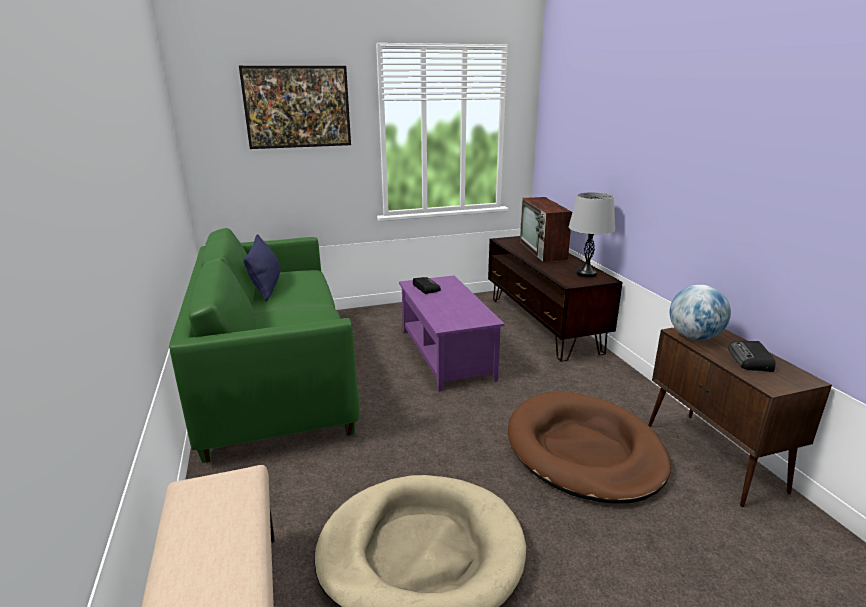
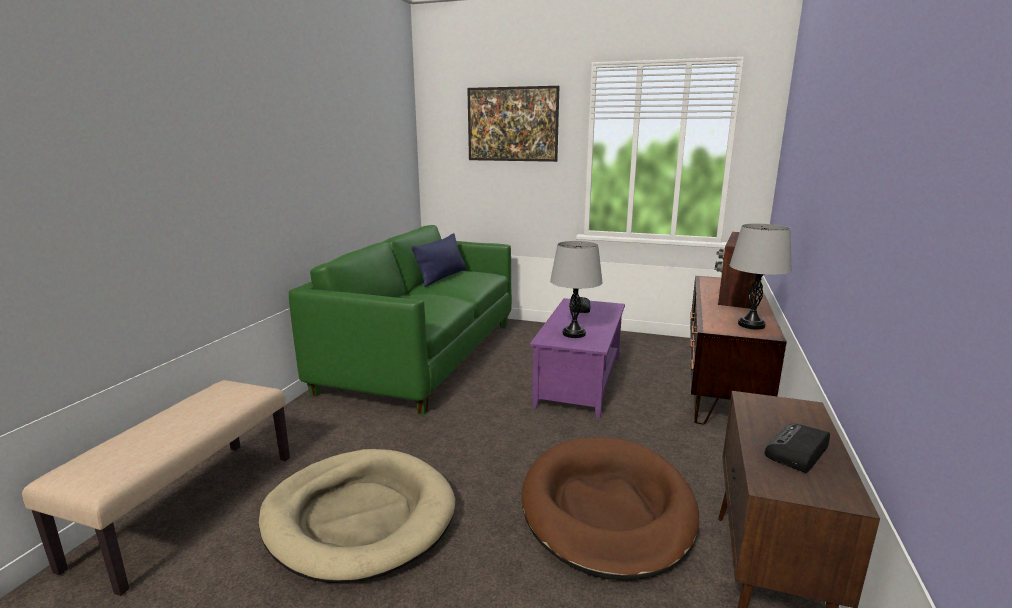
camera: 35 degrees right, 5 degrees down
(457, 314) = (574, 334): none -> grey table lamp
(694, 337) = (762, 409): globe -> none

